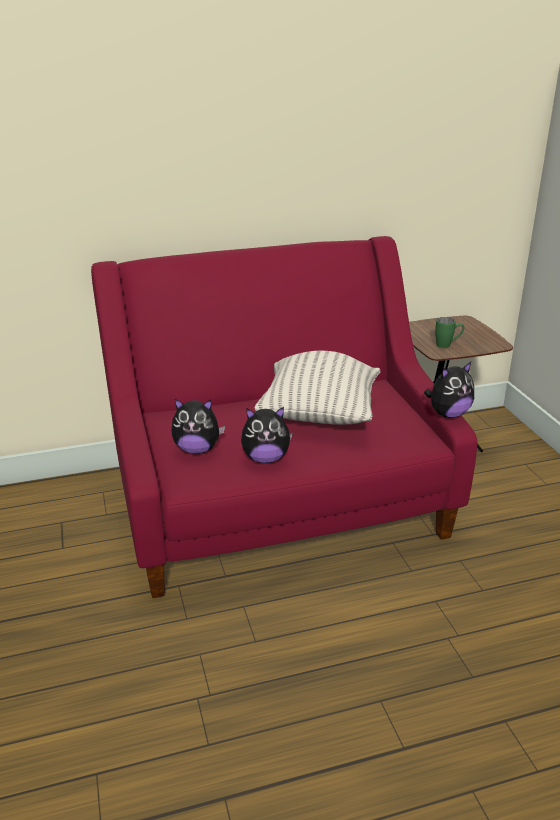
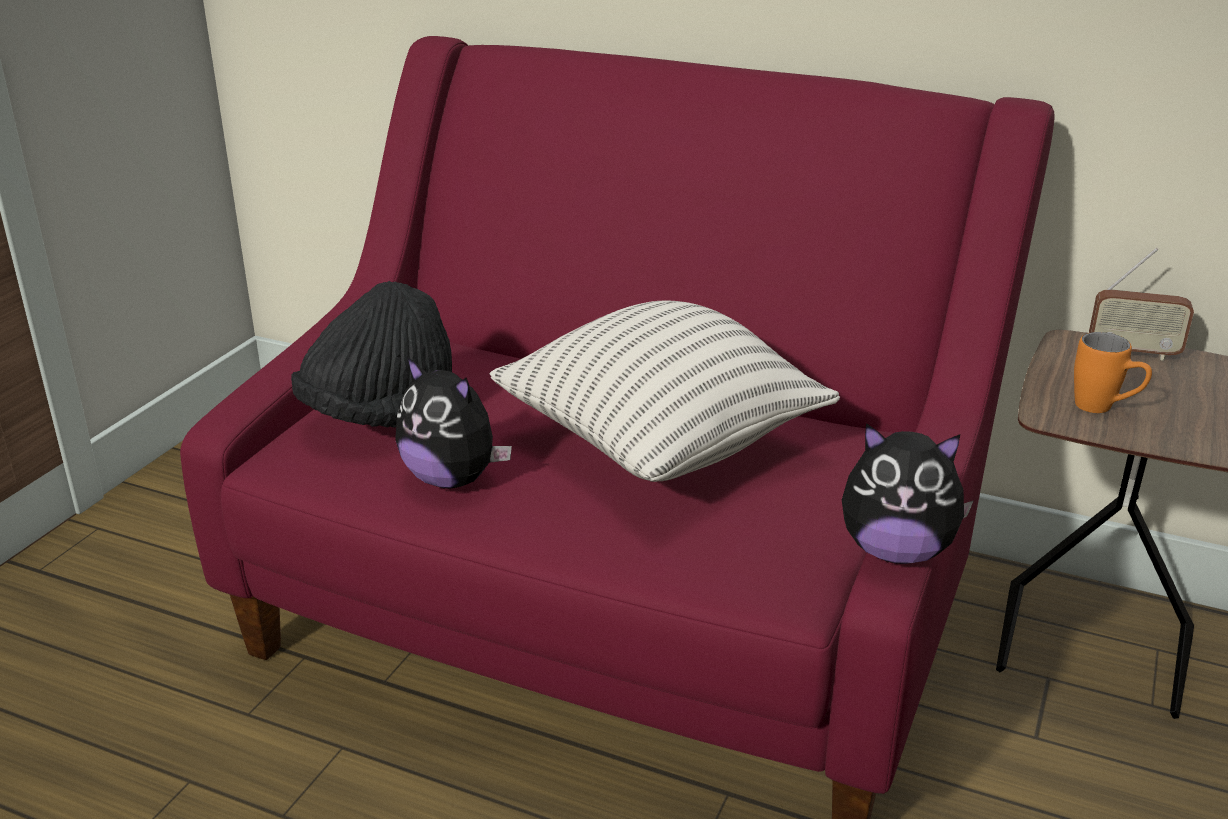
camera: 40 degrees right, 0 degrees up
(197, 449) = (381, 417): plush toy -> black hat
(428, 324) = (1133, 352): none -> radio
(447, 345) = (1104, 409): green mug -> orange mug

